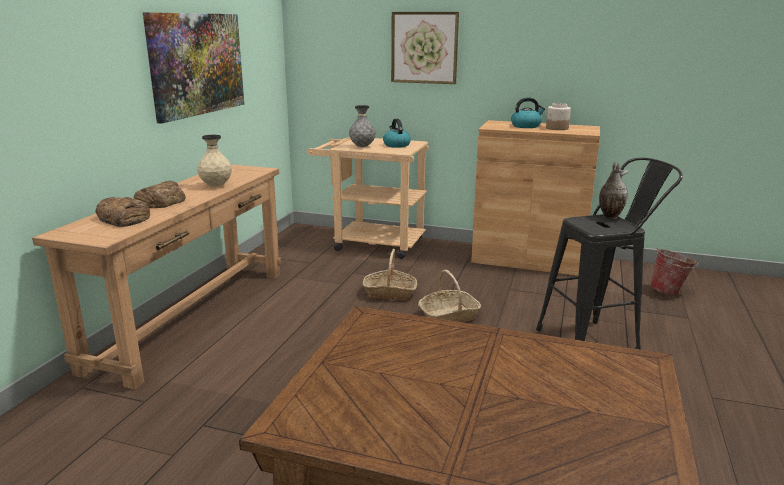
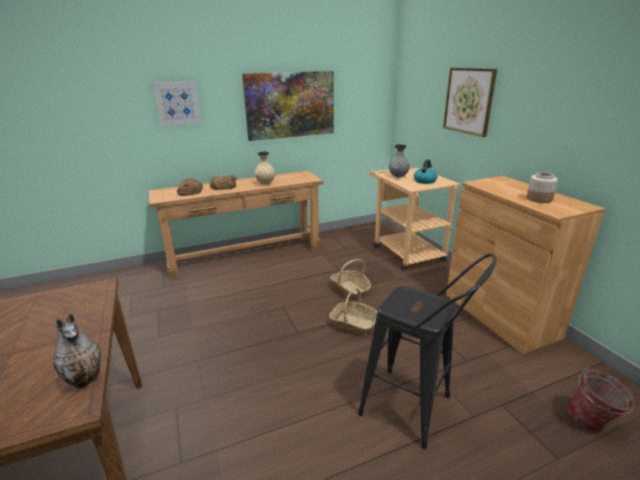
camera: 50 degrees right, 5 degrees up
(62, 62) = (177, 103): none -> picture
(526, 126) = (515, 189): kettle -> none
(609, 216) = (442, 302): vase -> vase (87, 380)

